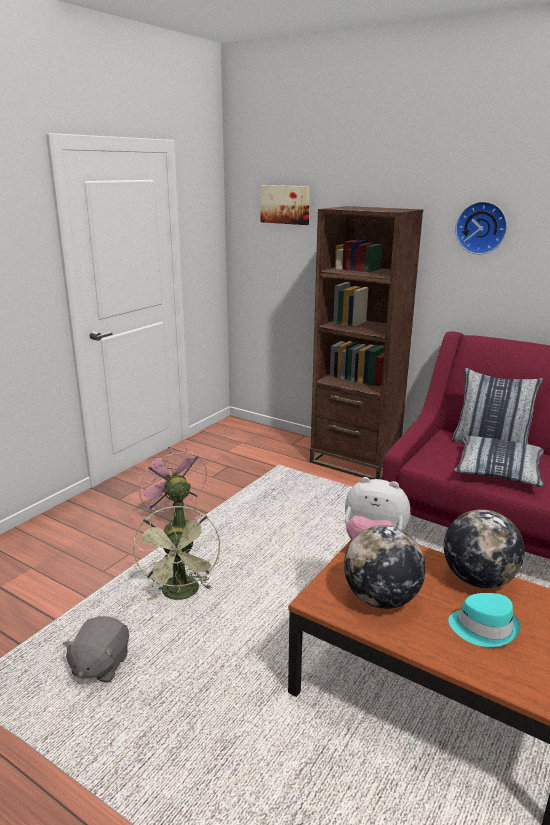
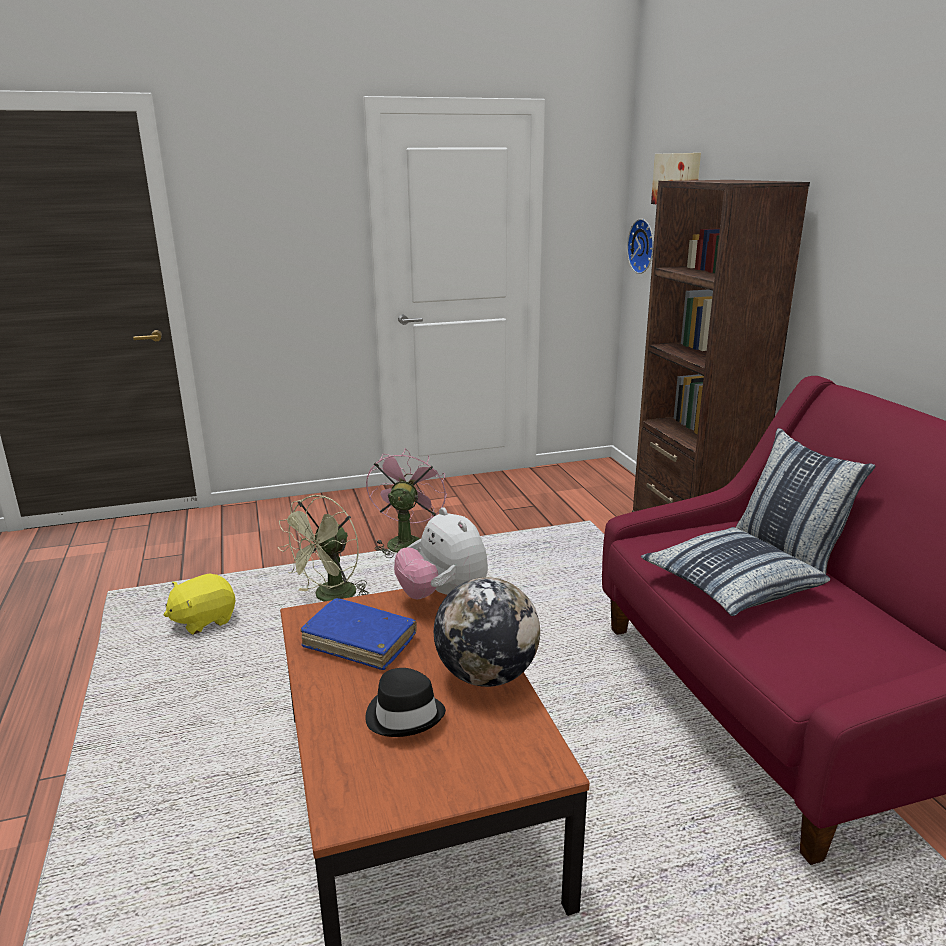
camera: 40 degrees right, 0 degrees up
(100, 665) = (204, 620): grey plush toy -> yellow plush toy
(381, 599) = (359, 642): globe -> blue book
(482, 227) = (878, 210): wall clock -> wall clock (644, 246)
(483, 627) = (404, 715): turquoise hat -> black hat

